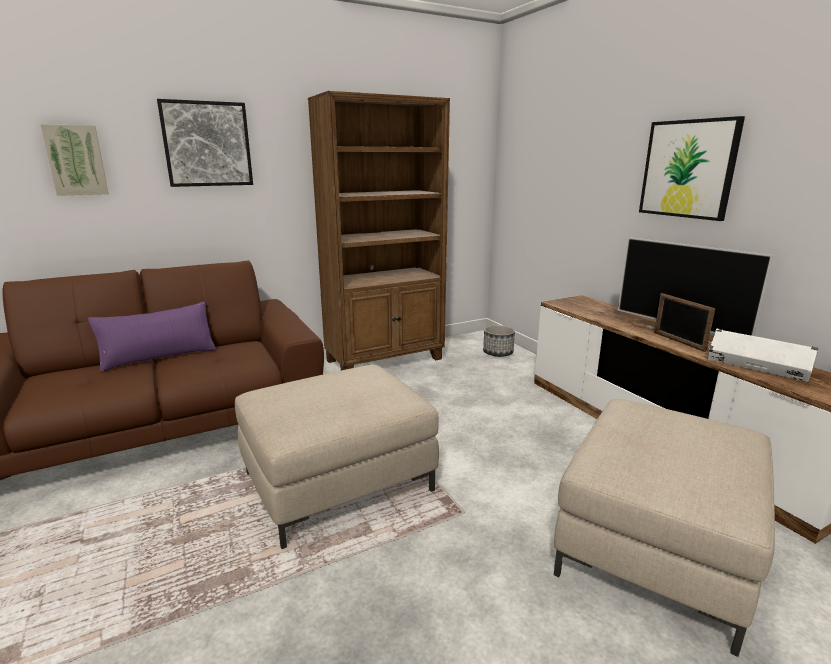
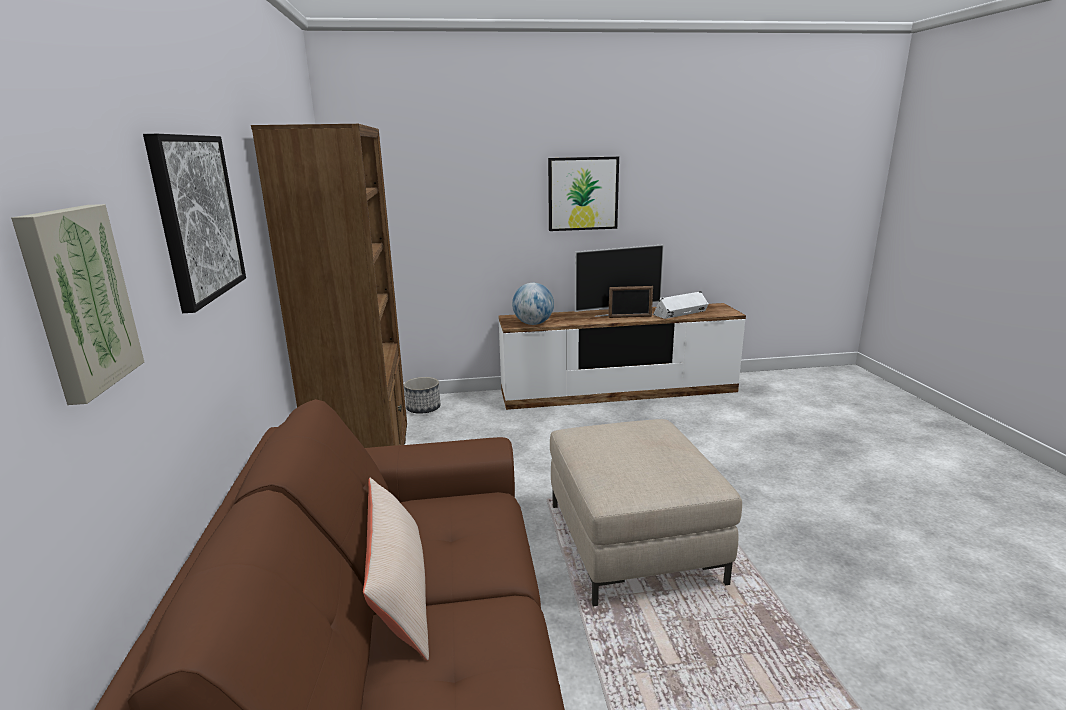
camera: 70 degrees left, 0 degrees up
(159, 356) = (399, 593): purple pillow -> beige pillow
(574, 308) = (533, 324): none -> globe
(655, 547) = (738, 430): beige ottoman -> none

